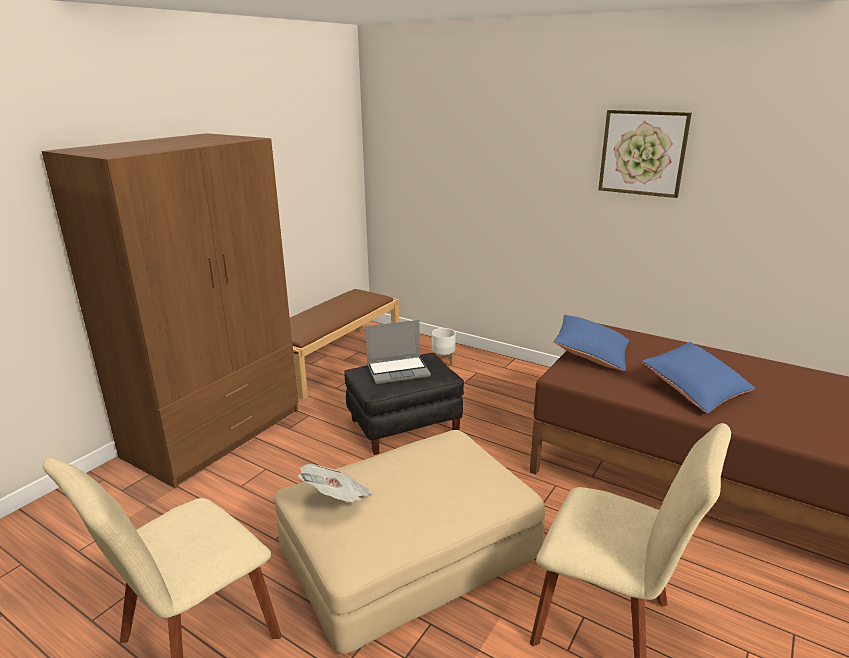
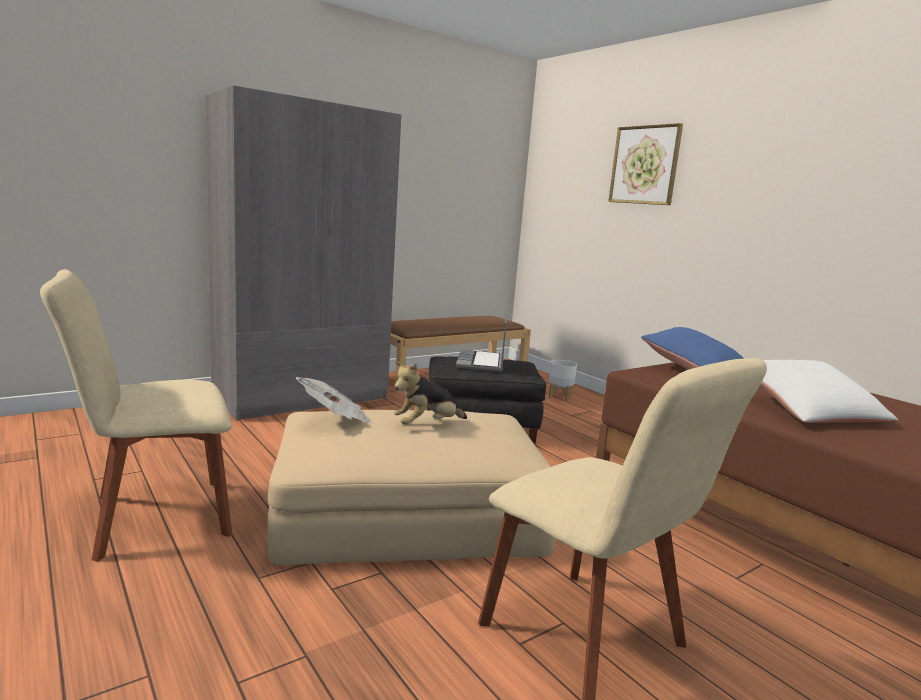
camera: 20 degrees right, 10 degrees down
(215, 433) = (302, 396): brown wardrobe -> grey wardrobe
(398, 370) = (481, 363): laptop -> laptop turned 90 degrees clockwise
(415, 476) = (427, 425): none -> plush toy
(643, 153) = (808, 163): picture -> picture (644, 165)
(695, 389) = (808, 410): blue pillow -> white pillow

